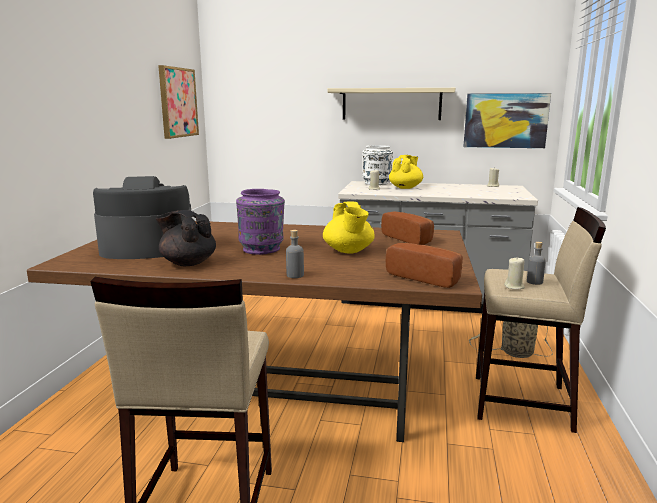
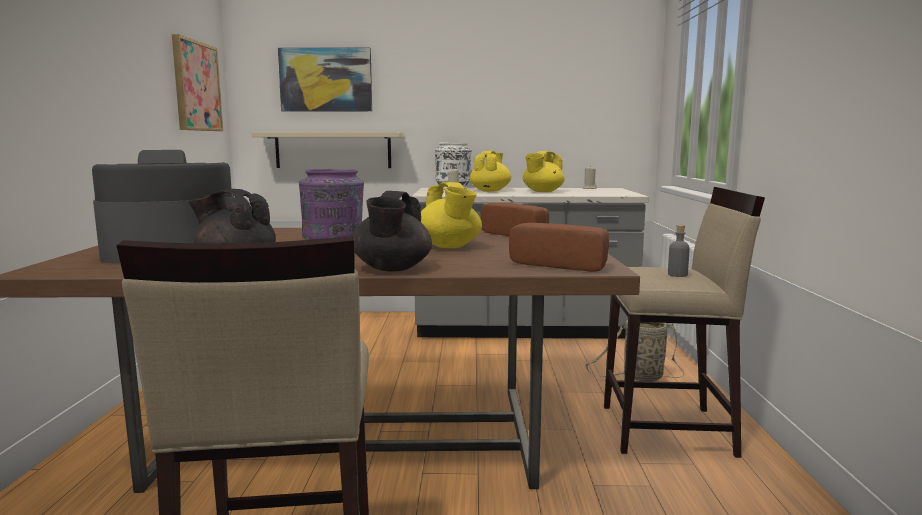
camera: 10 degrees left, 5 degrees down
(295, 275) = (392, 269): grey bottle -> black teapot
(391, 104) = (466, 94): beige shelf -> beige shelf (333, 150)
(448, 190) = (542, 191): none -> yellow teapot
(505, 120) = (598, 113): picture -> picture (326, 80)
(514, 287) = (657, 280): beige candle -> none

